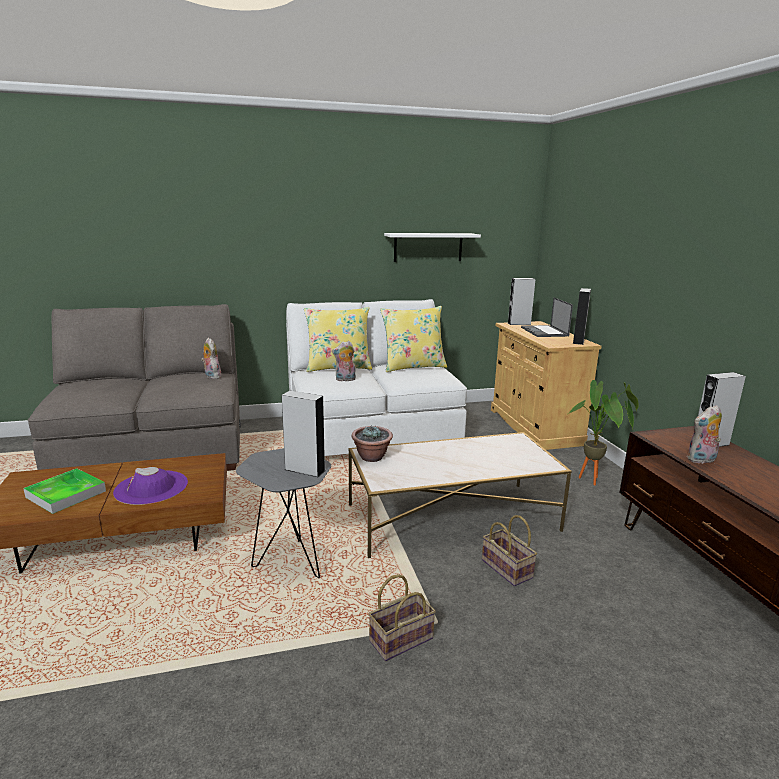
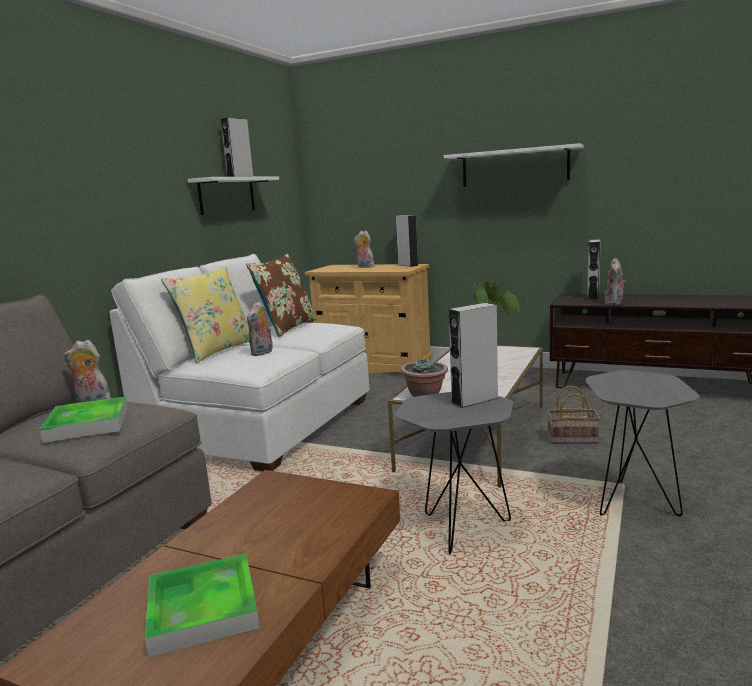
camera: 50 degrees left, 5 degrees down
(151, 487) = (292, 531): purple hat -> none
(179, 386) = (87, 424): none -> tray
(402, 638) = (633, 505): basket -> grey side table
(413, 367) = (286, 328): yellow pillow -> brown pillow
(519, 324) = (325, 268): grey speaker -> grey speaker (240, 177)
(544, 332) = (364, 267): laptop -> plush toy
(691, 258) = (514, 167): none -> white shelf

